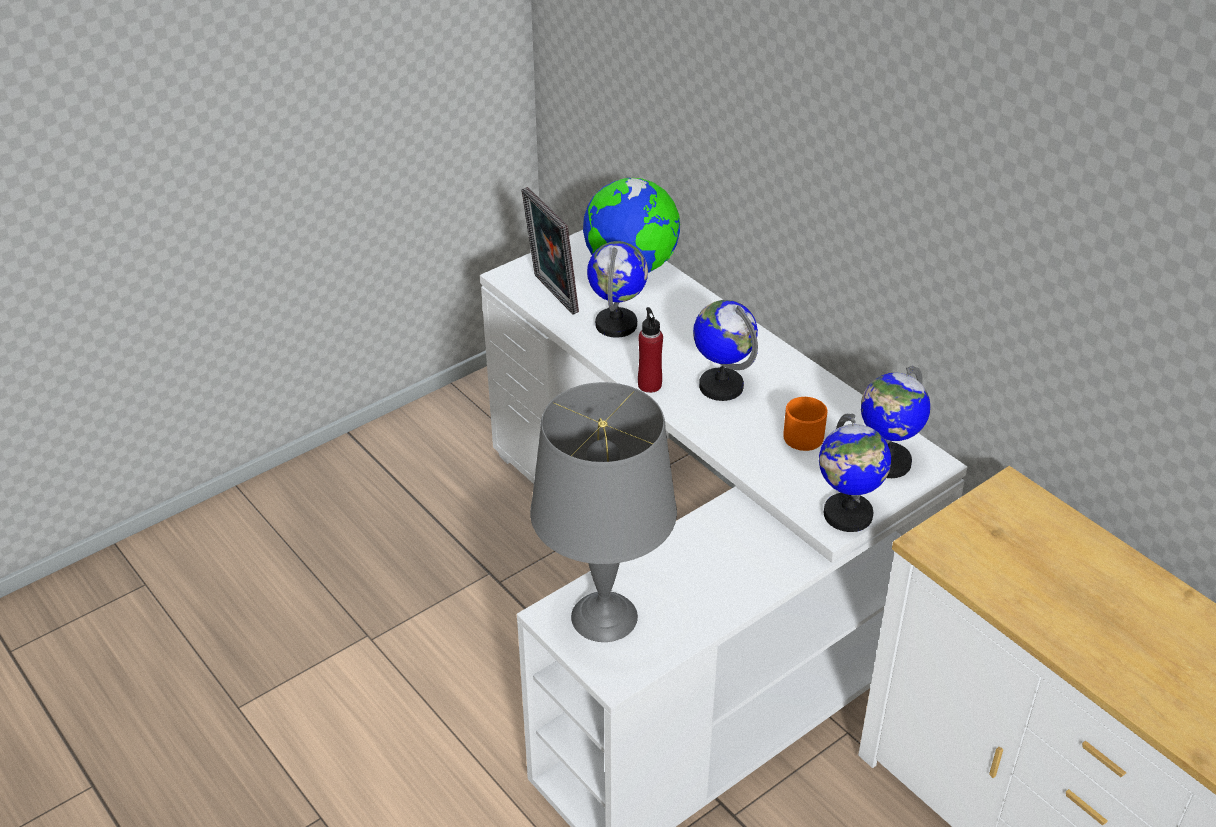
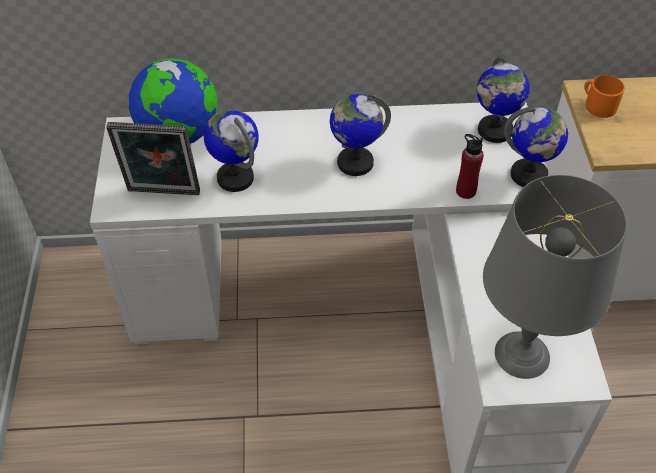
camera: 55 degrees left, 10 degrees up
(649, 385) = (319, 197): red bottle -> red bottle (465, 191)
(804, 433) = (437, 151): orange mug -> orange mug (597, 105)

